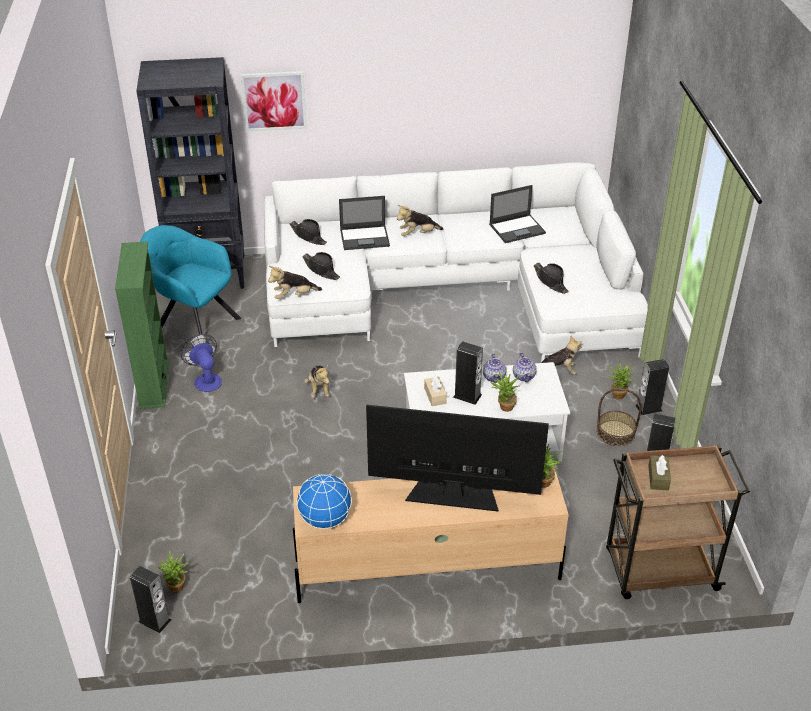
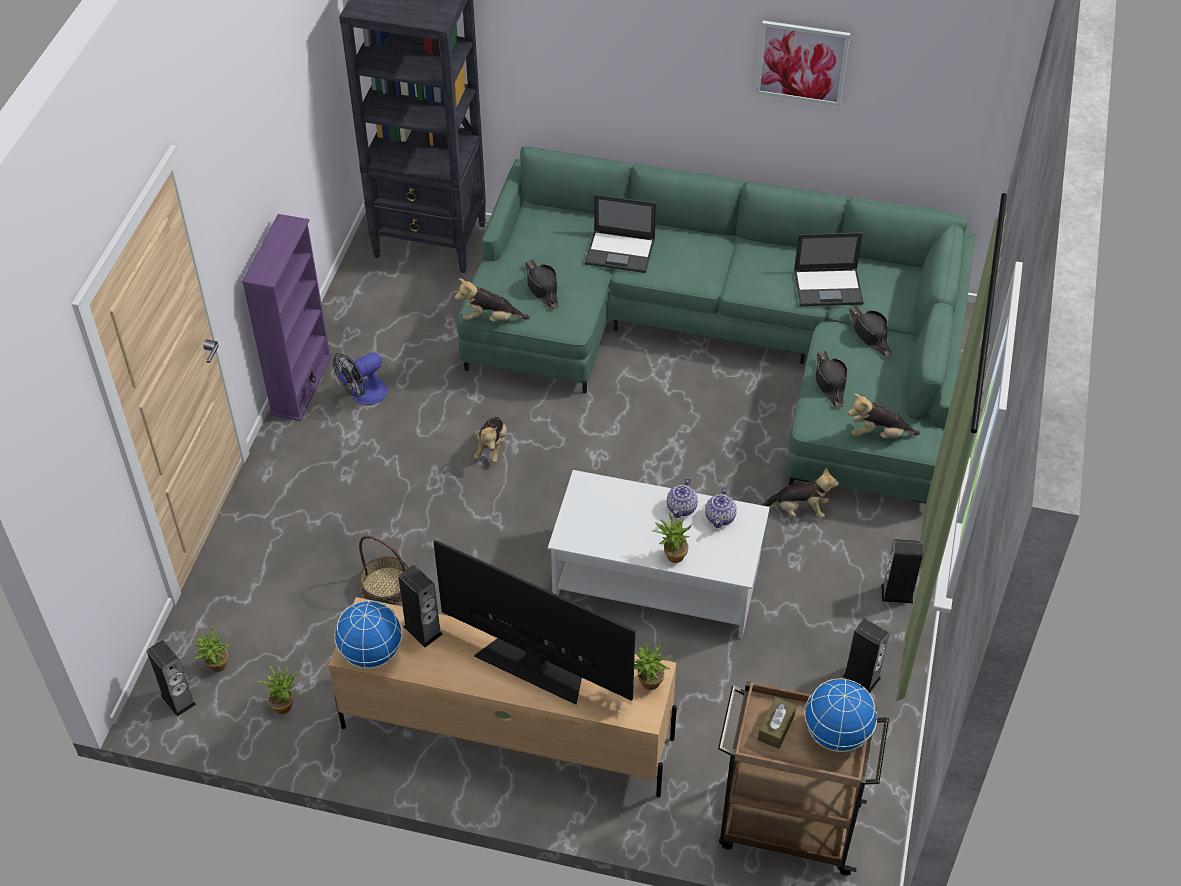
camera: 20 degrees right, 10 degrees up
(154, 383) = (301, 384): green bookcase -> purple bookcase
(193, 325) = (381, 313): turquoise armchair -> none
(206, 379) = (364, 395): fan -> fan turned 120 degrees counterclockwise
(274, 100) = (535, 46): picture -> picture (802, 62)
(308, 236) = (550, 231): black hat -> black hat (870, 334)
(418, 234) = (693, 262): plush toy -> plush toy (878, 434)
(435, 396) = (594, 514): beige tissue box -> none
(454, 289) = (731, 344): white sofa -> green sofa
(467, 396) = (634, 525): speaker -> speaker (422, 630)
(616, 433) = (834, 617): basket -> basket (386, 587)
(618, 393) = (867, 560): potted plant -> potted plant (284, 703)
(700, 470) = (836, 733): none -> globe

